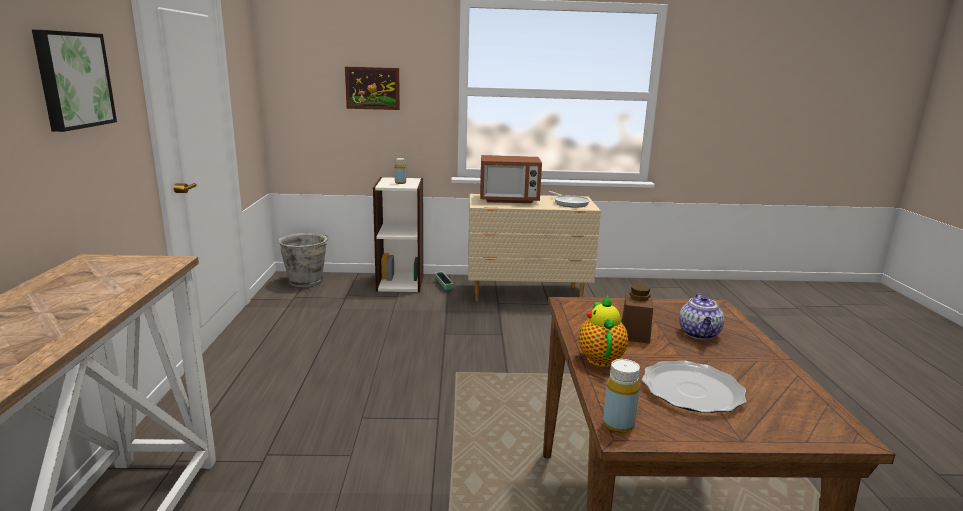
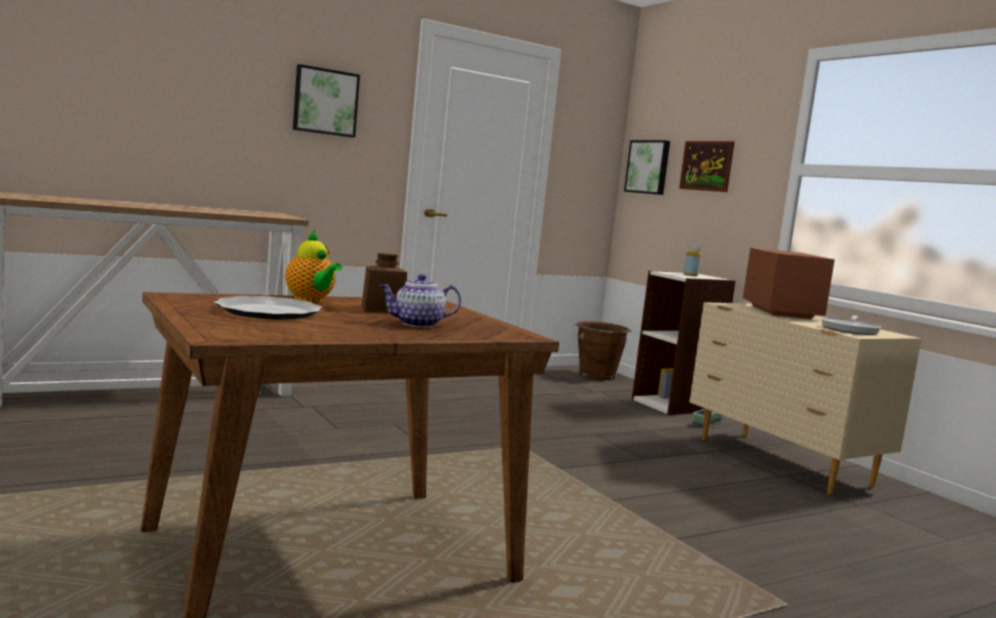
camera: 60 degrees right, 10 degrees down
(301, 89) = (648, 167): none -> picture
(306, 282) = (597, 376): grey bucket -> brown bucket
(508, 200) = (781, 312): microwave -> microwave turned 150 degrees counterclockwise
(600, 357) = (311, 300): teapot -> teapot turned 75 degrees clockwise
(618, 424) = (186, 295): yellow bottle -> none

